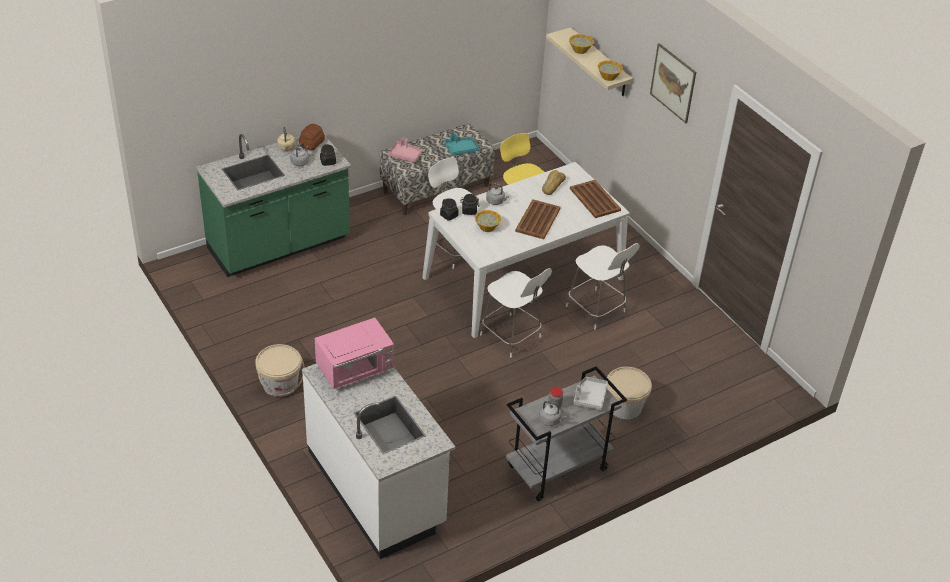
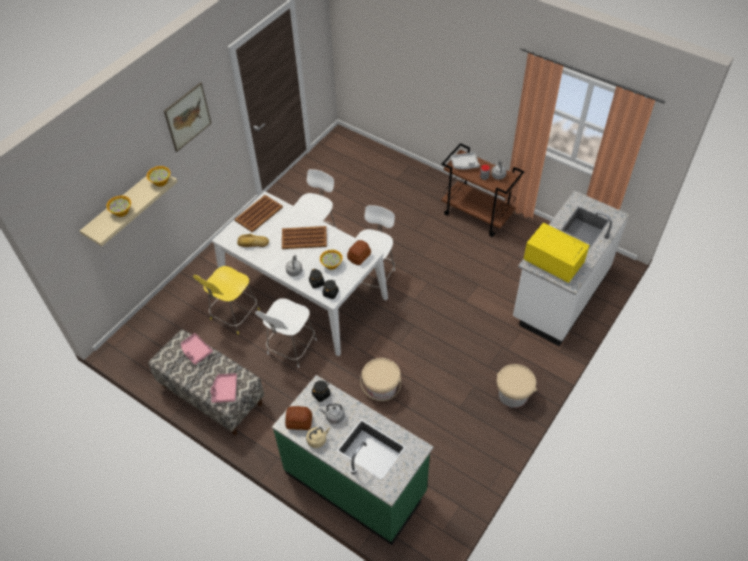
camera: 110 degrees left, 10 degrees up
(356, 369) = (552, 263): pink microwave -> yellow microwave
(461, 149) = (196, 351): turquoise tray -> pink tray
(484, 249) = (359, 256): none -> bread
(557, 469) = (477, 215): grey cart -> brown cart
(624, 406) = (402, 200): beige bucket -> beige bucket (381, 388)

